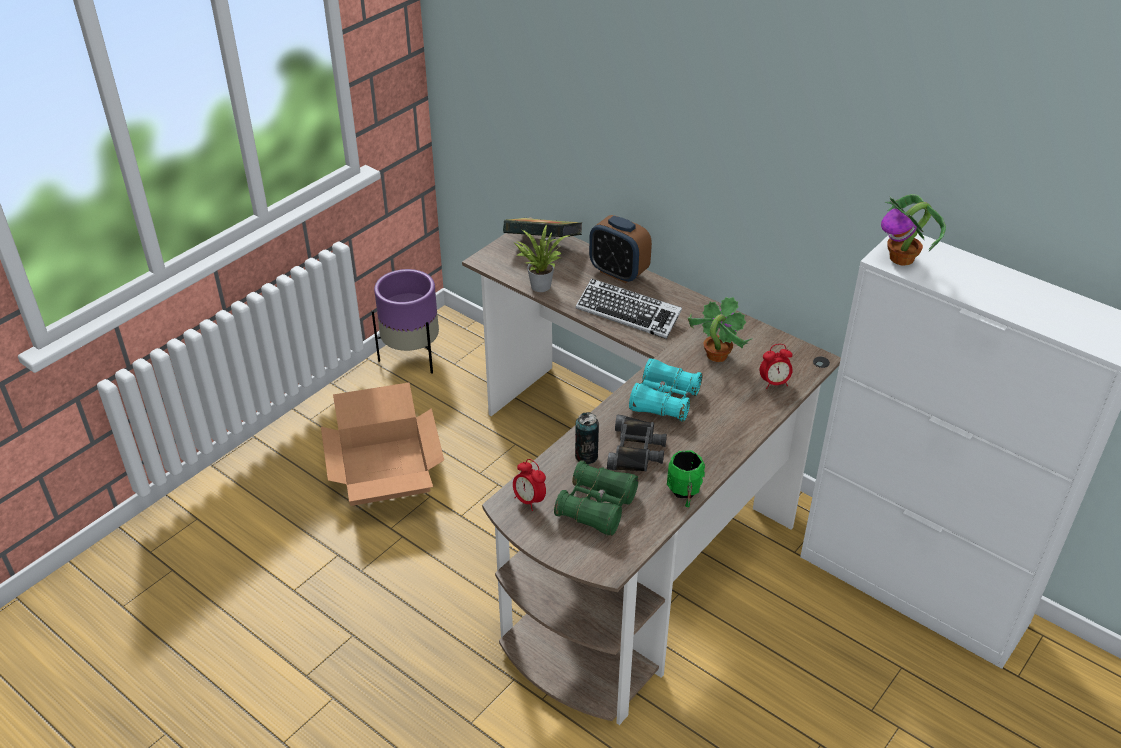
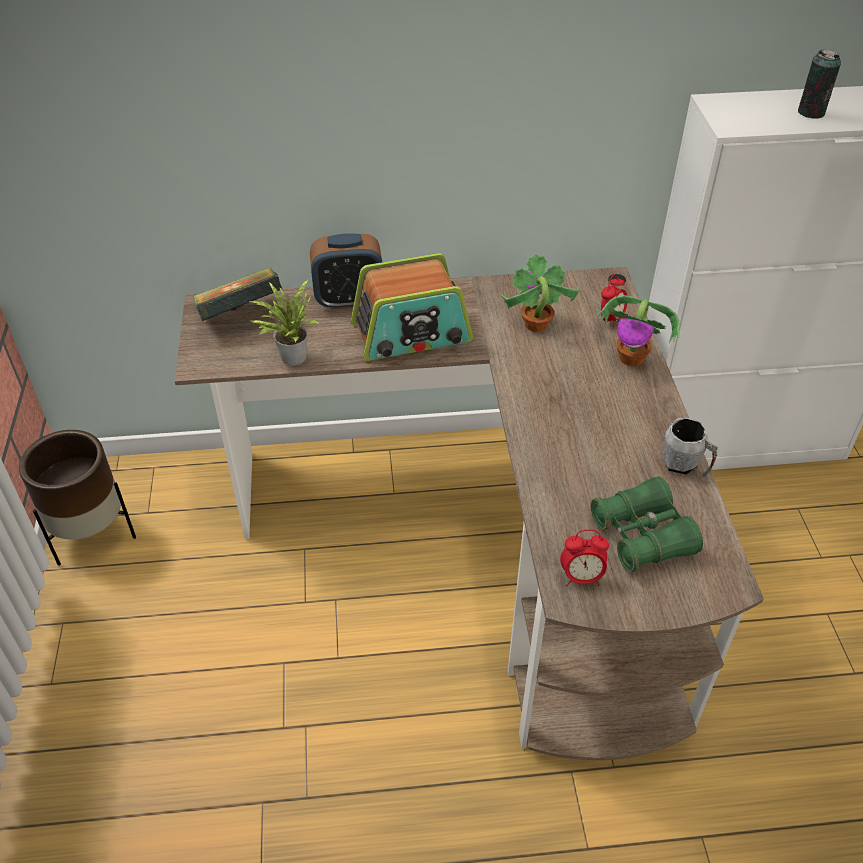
camera: 45 degrees left, 5 degrees up
(383, 469) = (202, 674): cardboard box -> none
(412, 356) = (92, 535): purple planter -> brown planter
(586, 456) = (566, 494): can -> can (811, 112)
(628, 314) = (411, 333): keyboard -> radio
(636, 450) = (597, 456): black binoculars -> none
(664, 400) = (553, 393): turquoise binoculars -> none
(684, 493) = (685, 465): green mug -> grey mug
(902, 259) = (742, 119): potted plant -> potted plant (632, 358)

